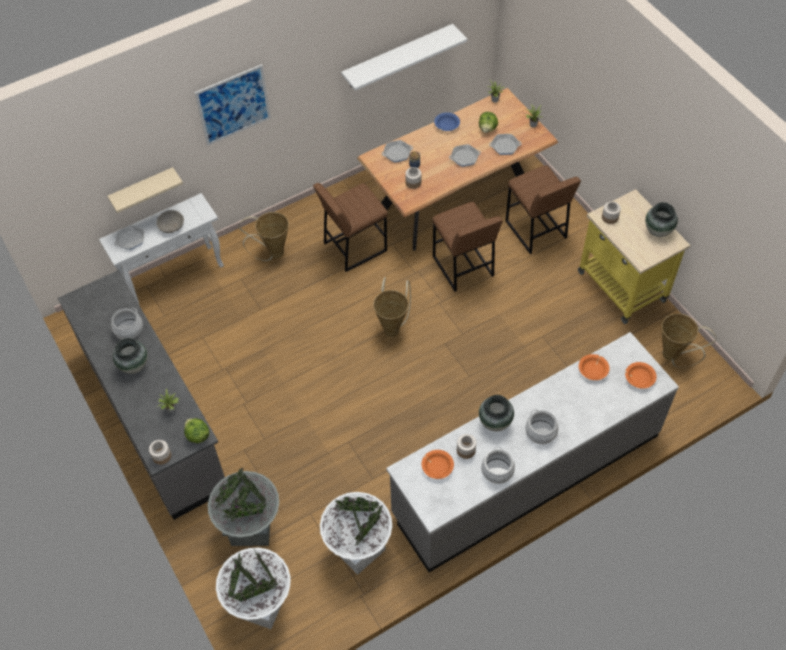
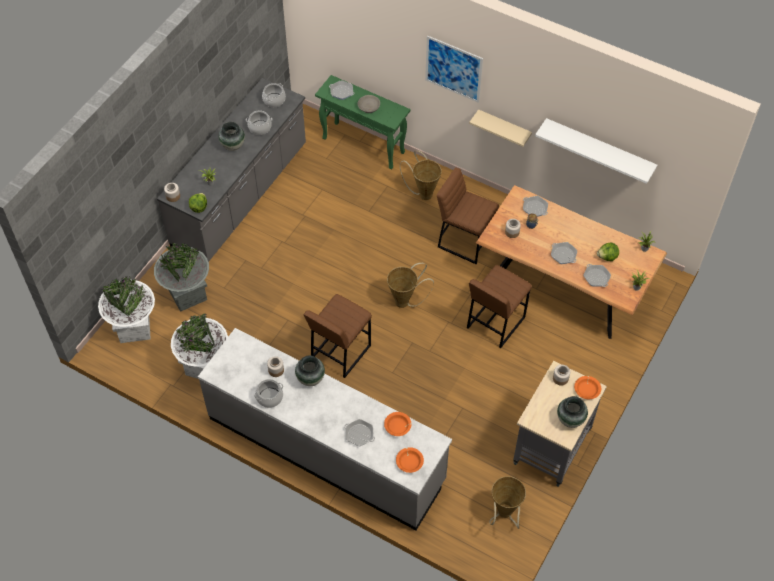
camera: 60 degrees right, 0 degrees up
(143, 189) = (372, 69): beige shelf -> beige shelf (504, 127)
(174, 276) = (364, 145): white console table -> green console table
(437, 466) = (252, 358): orange bowl -> orange bowl (587, 390)
(446, 125) = (590, 227): blue bowl -> none
(536, 230) = (569, 359): brown chair -> brown chair (340, 353)
(541, 432) = (319, 412): cooking pot -> cooking pot (274, 100)
(586, 407) = (359, 434): none -> frying pan
(622, 287) = (552, 448): yellow cart -> grey cart

